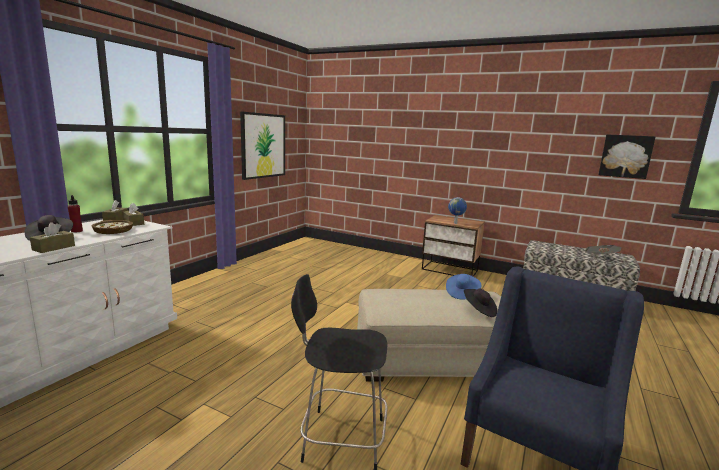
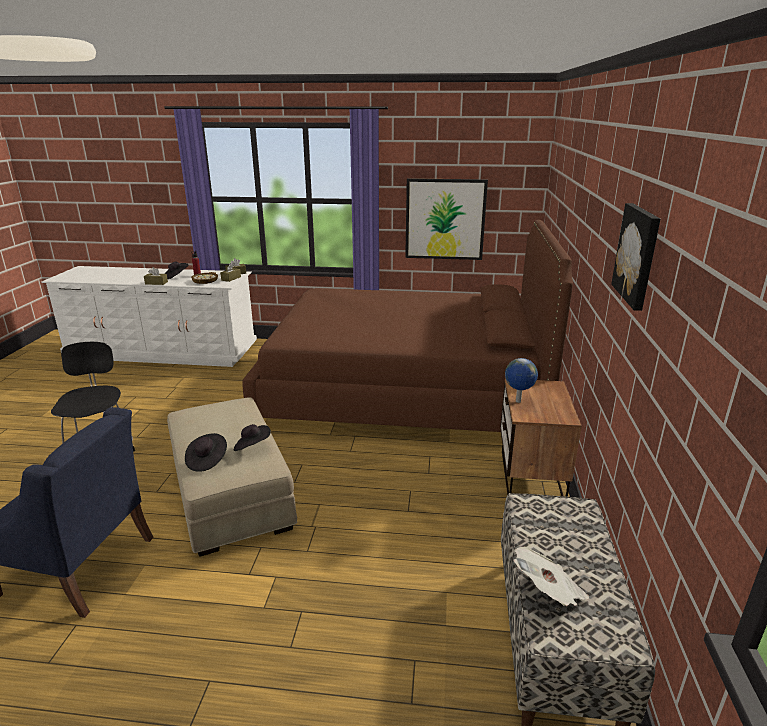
camera: 70 degrees right, 10 degrees up
(324, 274) = (404, 392): none -> brown bed
(462, 293) = (252, 447): blue hat -> black hat
(625, 156) = (703, 402): picture -> picture (638, 255)

